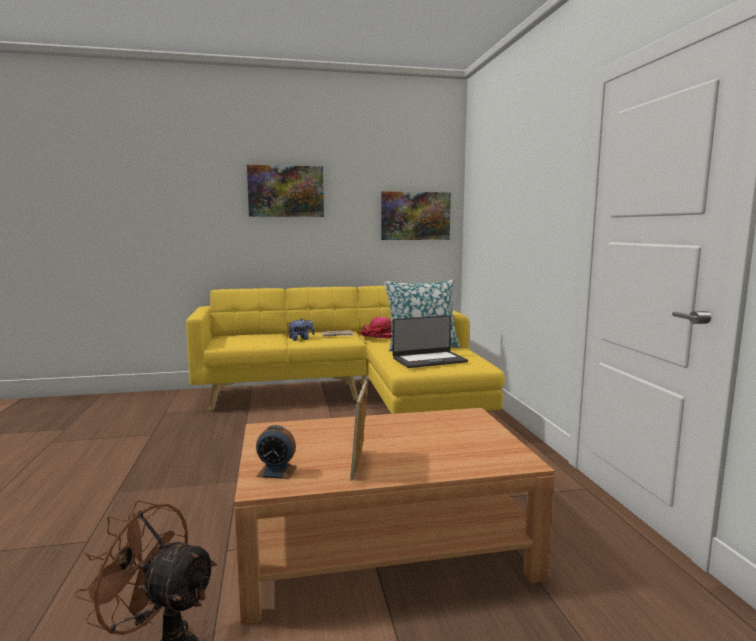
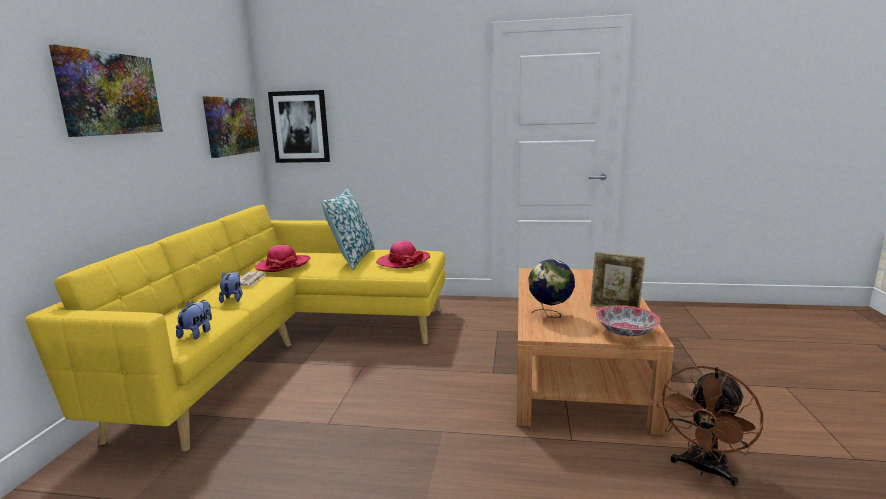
camera: 70 degrees left, 5 degrees up
(237, 344) = (197, 333): none -> plush toy
(277, 471) = (625, 331): alarm clock -> bowl
(317, 432) = (550, 315): none -> globe
(429, 360) = (403, 261): laptop -> hat
(476, 218) = (300, 127): none -> picture

